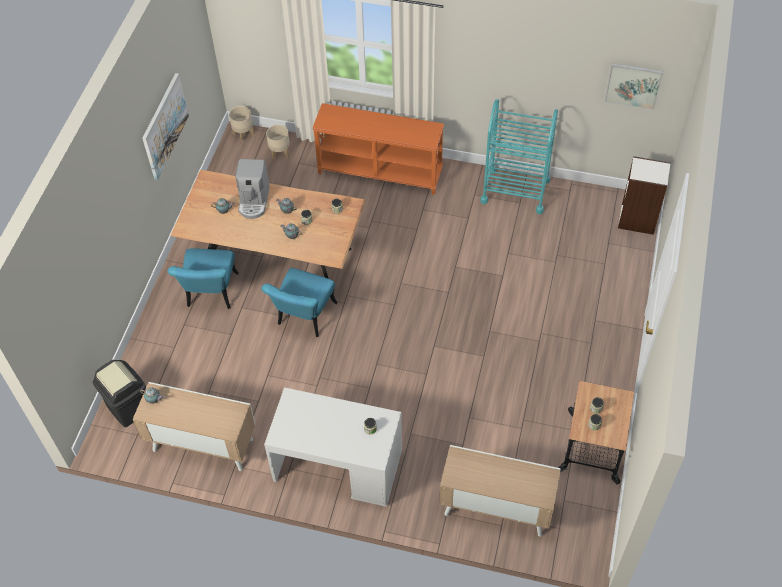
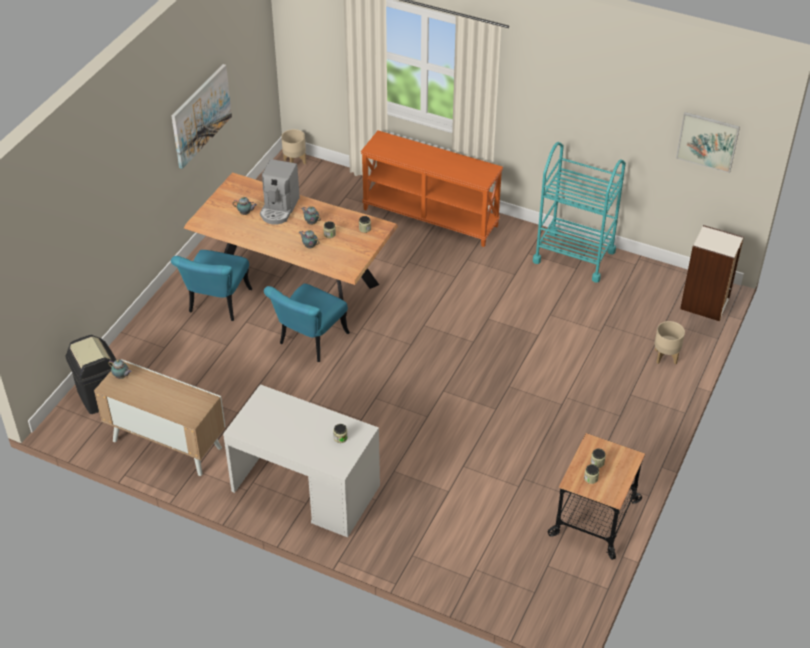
camera: 10 degrees right, 10 degrees down
(280, 153) = (328, 184): beige planter -> beige planter (665, 356)
(495, 508) = (467, 560): cabinet -> none

